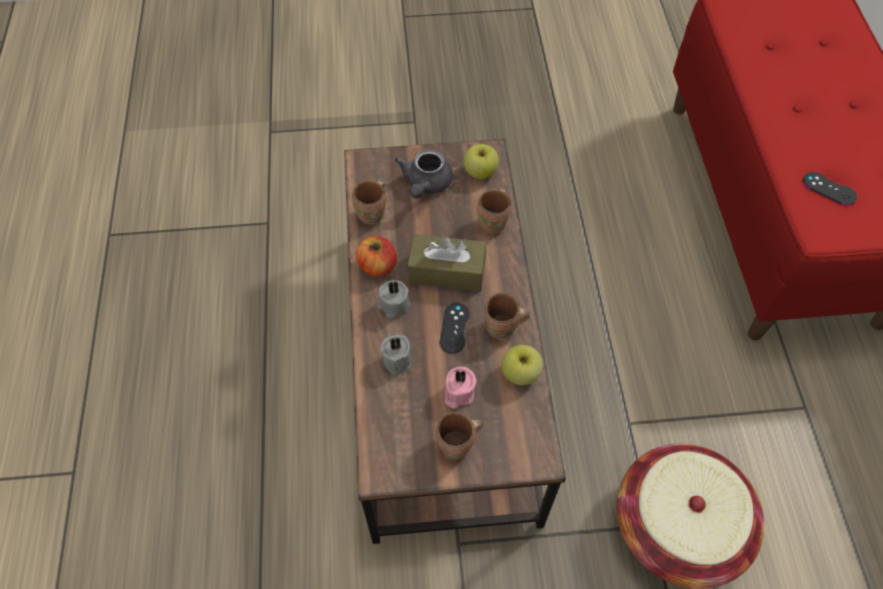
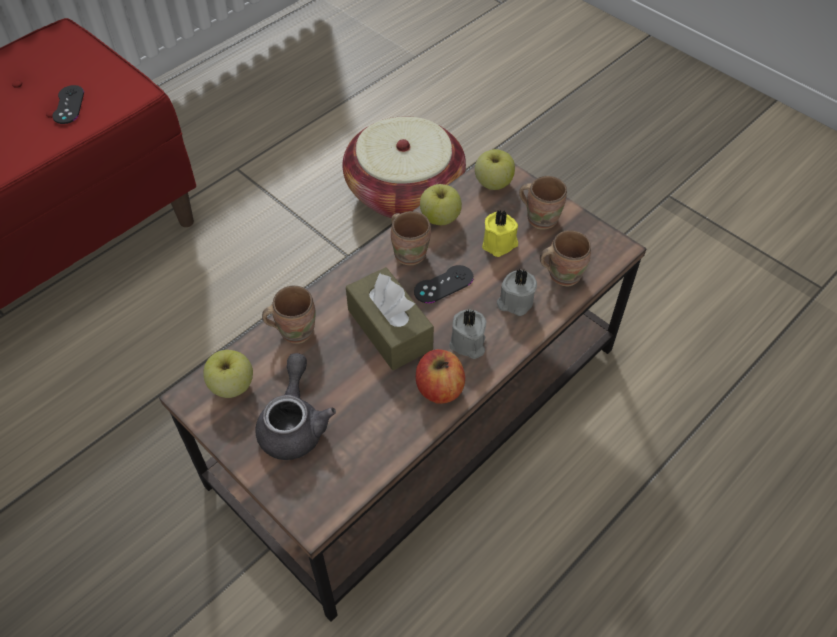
camera: 130 degrees left, 5 degrees down
(373, 214) = (379, 442): brown mug -> brown mug (562, 273)
(425, 185) = (294, 423): grey teapot -> grey teapot turned 60 degrees counterclockwise
(458, 393) = (500, 244): pink candle -> yellow candle
(526, 442) = (493, 183): none -> apple

